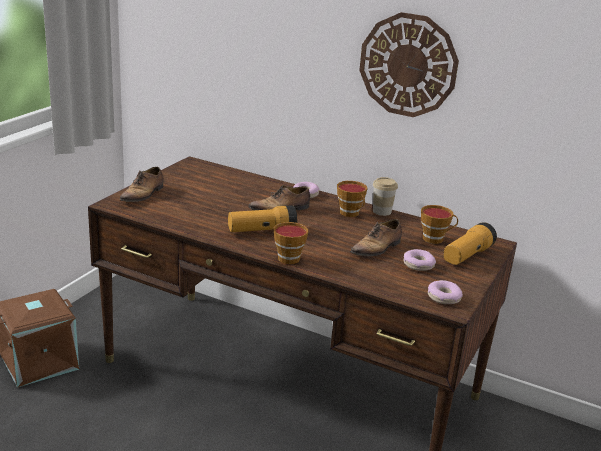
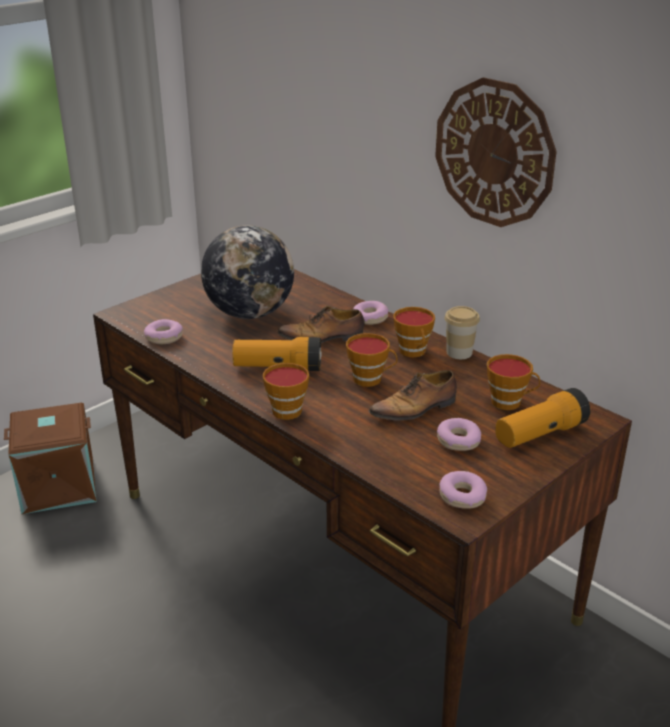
camera: 20 degrees right, 5 degrees up
(143, 194) = (166, 302): shoe -> none
(159, 218) = (164, 337): none -> donut
(214, 197) = (249, 313): none -> globe
(333, 233) = (371, 379): none -> cup

